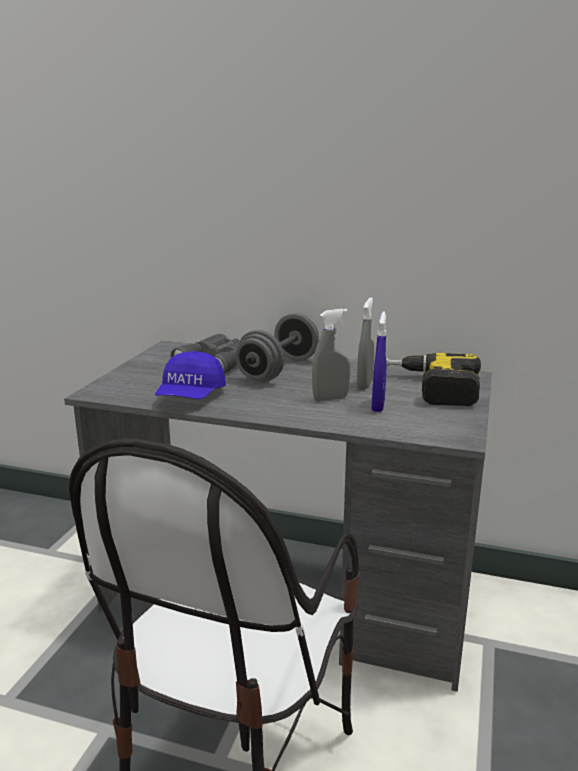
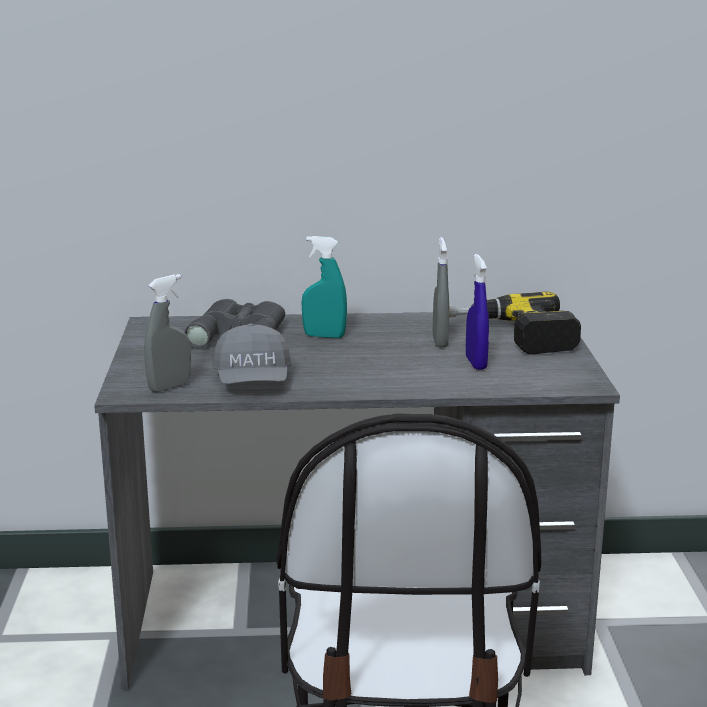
camera: 20 degrees left, 0 degrees up
(190, 396) = (253, 381): blue cap -> grey cap
(279, 369) = (324, 336): grey dumbbell -> turquoise spray bottle
(330, 398) = (417, 362): grey spray bottle -> grey spray bottle (169, 387)

